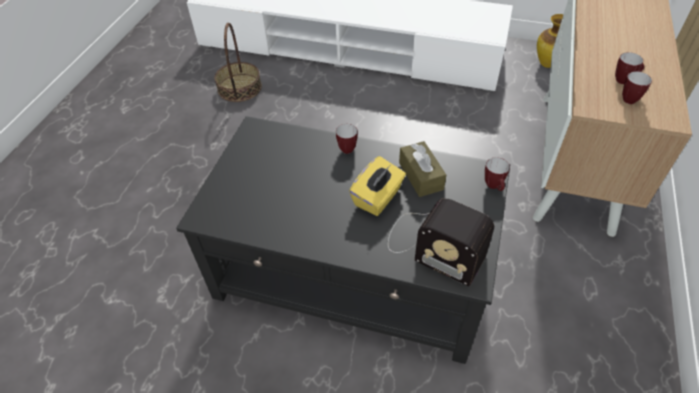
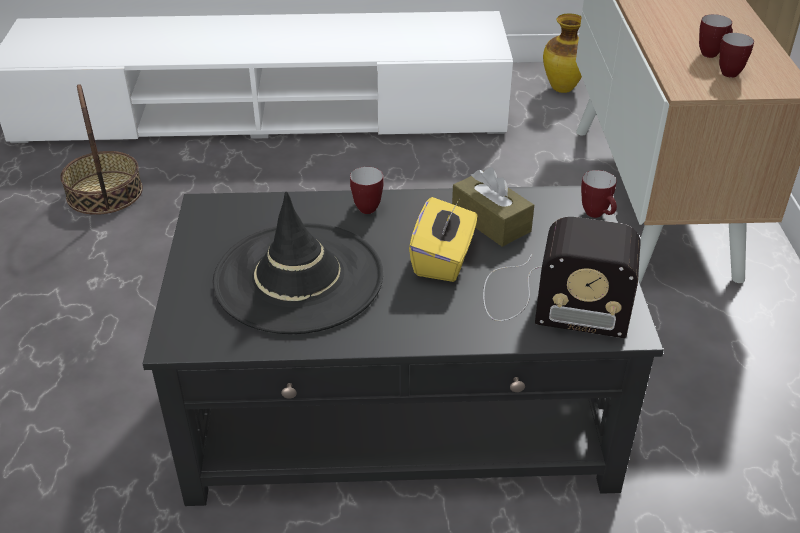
camera: 20 degrees left, 10 degrees down
(285, 191) = (298, 278): none -> black hat

